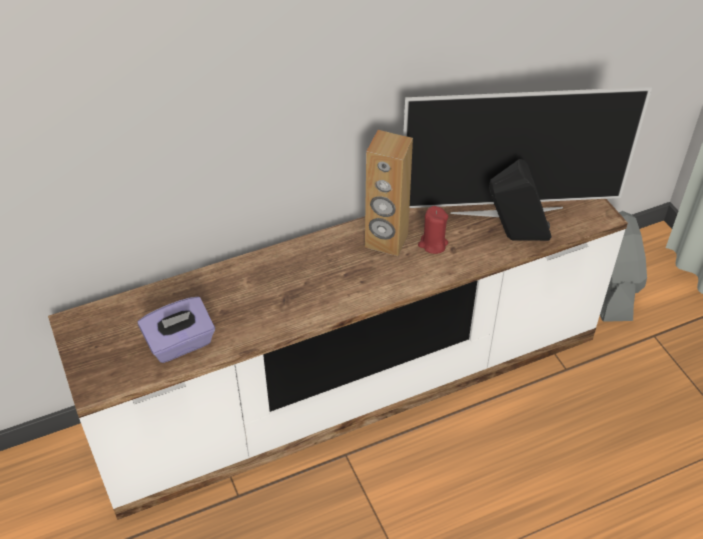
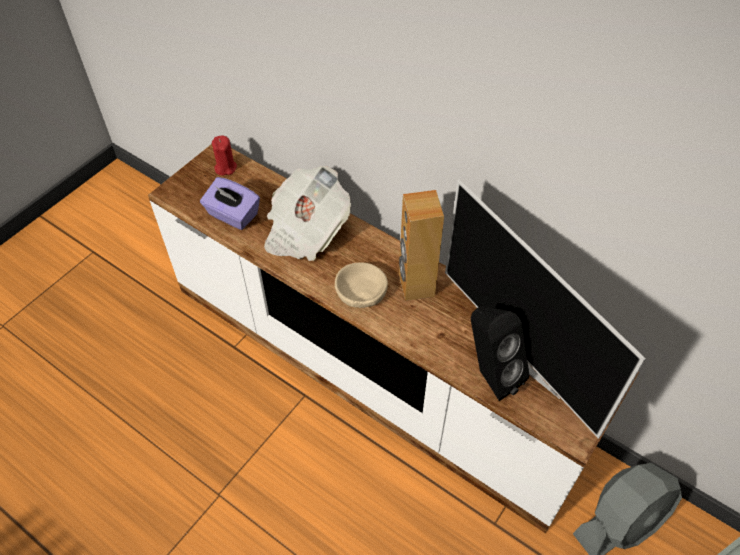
camera: 60 degrees right, 5 degrees up
(254, 292) = (305, 230): none -> newspaper
(363, 281) = (361, 290): none -> beige bowl
(432, 244) = (436, 318): red candle -> red candle (225, 167)

